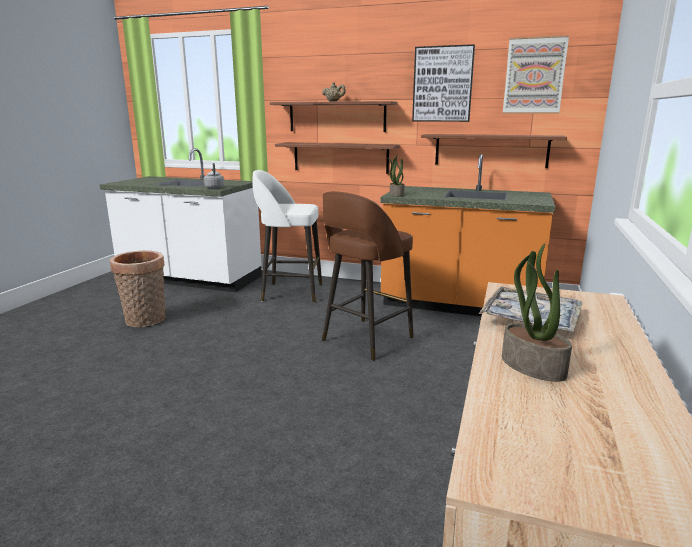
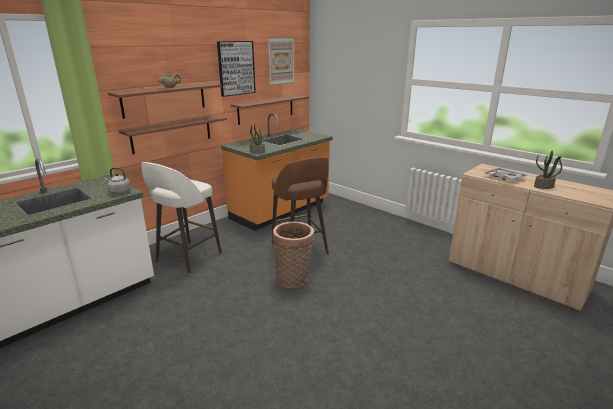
camera: 65 degrees left, 5 degrees up
(145, 321) = (161, 342): basket -> basket (294, 279)

